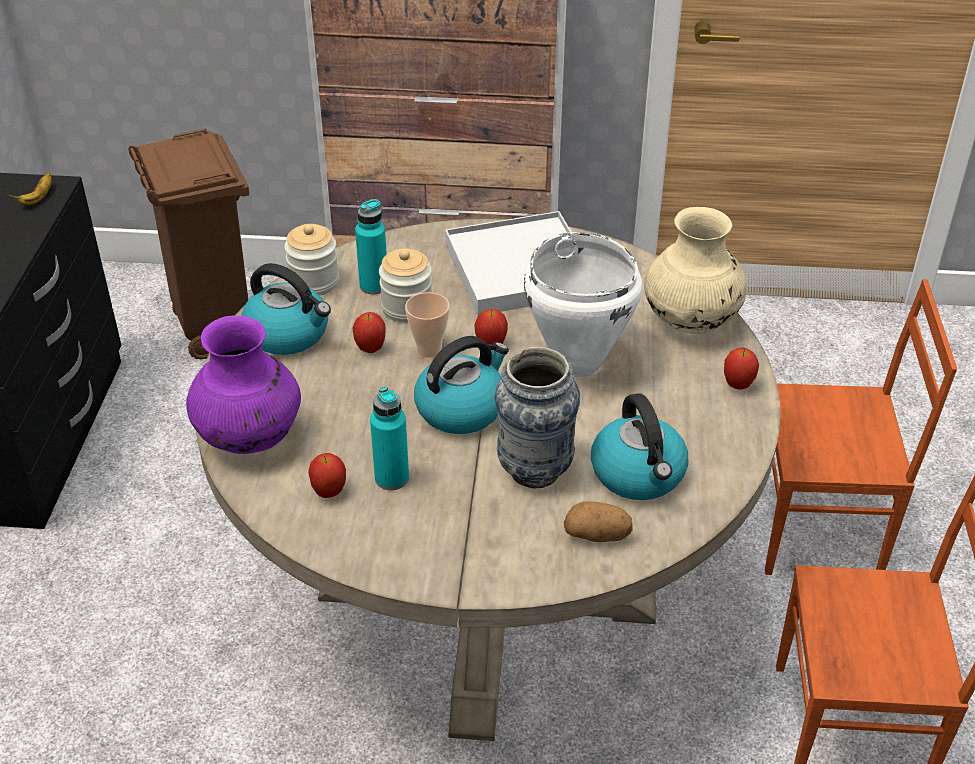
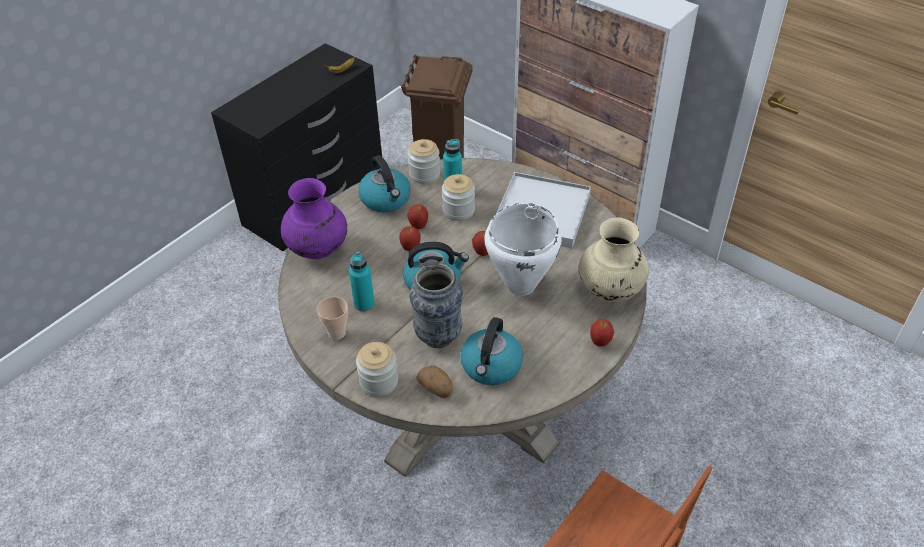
camera: 35 degrees right, 5 degrees up
(329, 492) = (328, 296): apple -> apple (410, 248)
(429, 349) = (448, 240): cup -> cup (337, 333)
(512, 565) = (379, 382): none -> jar
(818, 530) = (692, 462): brown chair -> none

